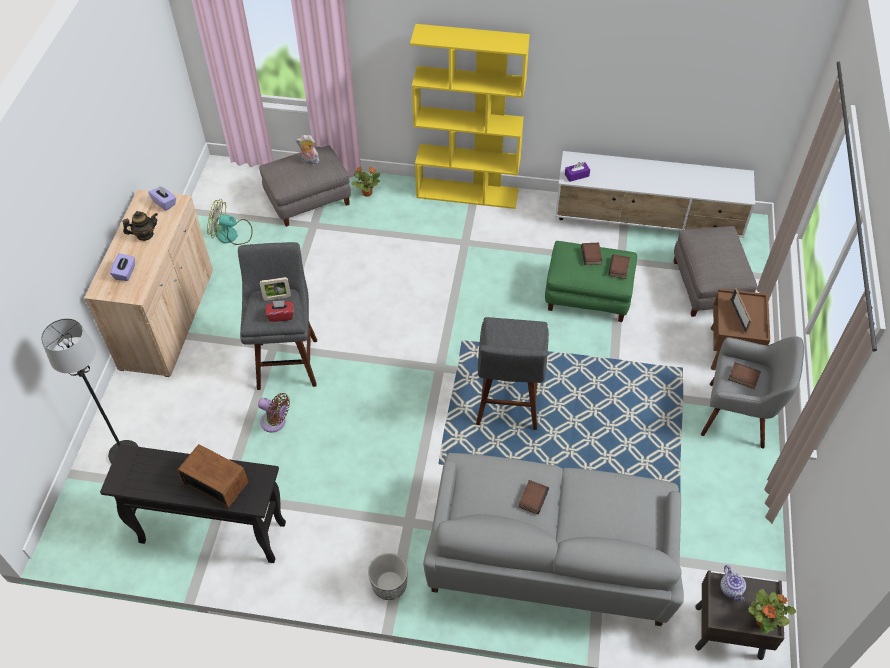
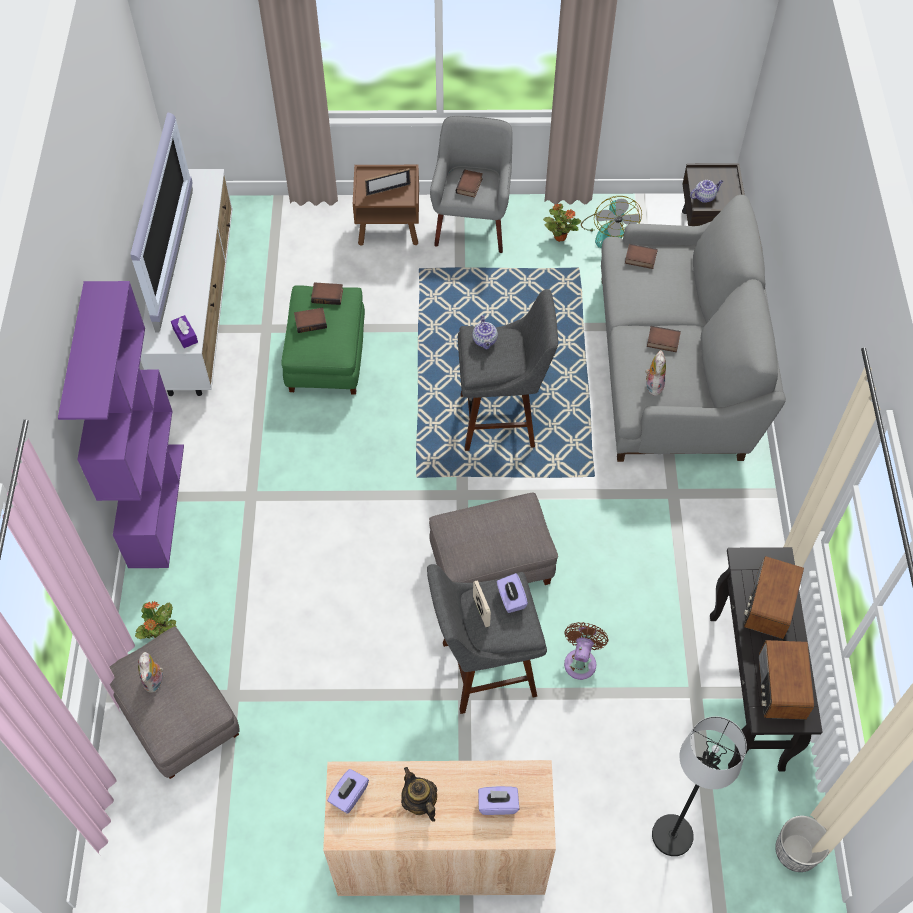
camera: 100 degrees left, 5 degrees up
(146, 472) = (780, 687): none -> radio
(232, 234) = (262, 810): fan -> fan (608, 230)
(281, 315) = (511, 599): red tissue box -> purple tissue box
(389, 585) = (748, 499): planter -> planter (796, 851)
(468, 193) = (156, 504): yellow bookcase -> purple bookcase
(484, 480) = (653, 384): none -> plush toy
(525, 333) = (485, 341): none -> teapot
(638, 501) = (640, 259): none -> book
(651, 173) = (176, 261): none -> television
(709, 286) = (298, 247): grey ottoman -> grey ottoman (492, 563)
(763, 621) = (726, 177): potted plant -> potted plant (559, 236)

